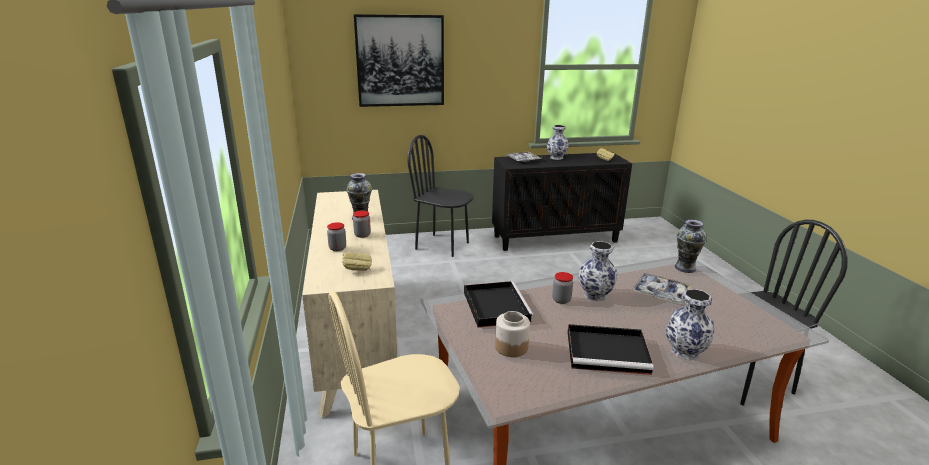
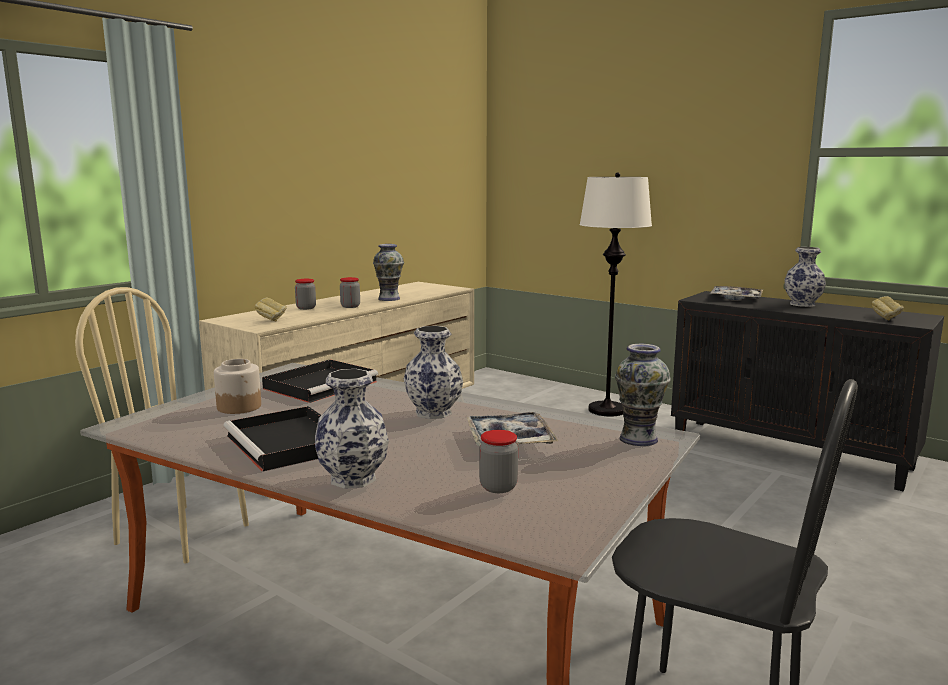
camera: 50 degrees right, 10 degrees down
(400, 61) = (600, 145): picture -> none
(442, 245) = (607, 410): black chair -> white floor lamp
(561, 300) = (387, 403): jar -> jar (498, 487)

